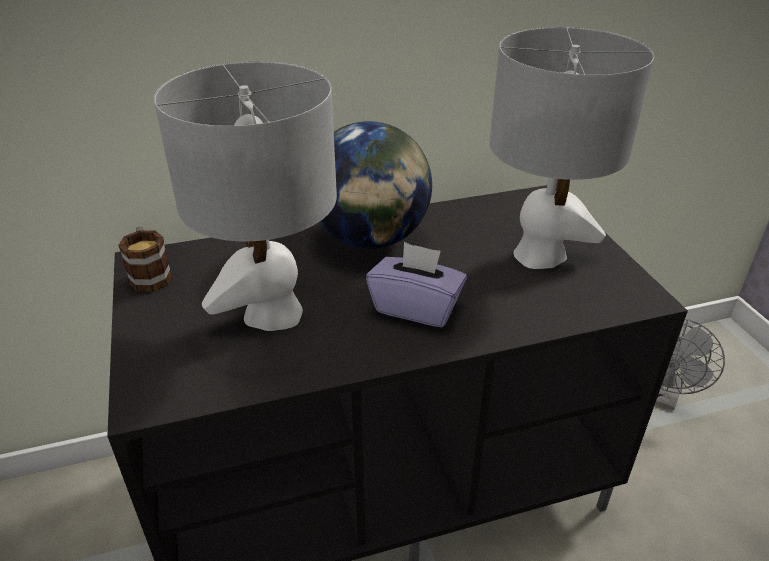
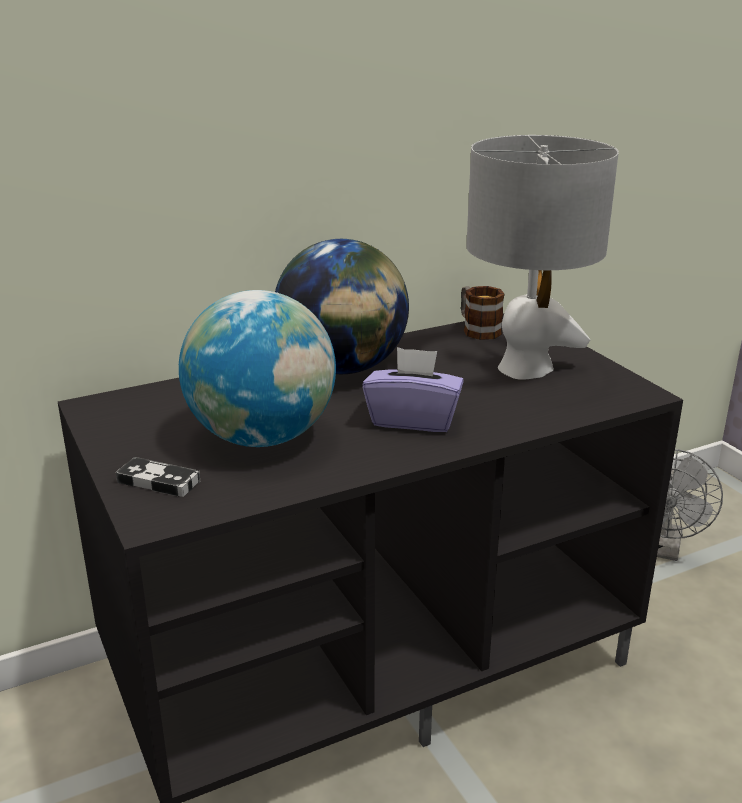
camera: 10 degrees left, 10 degrees down
(150, 274) = (108, 416): mug -> mug (477, 329)
(165, 356) = (158, 481): none -> game controller
(273, 314) = (262, 437): grey table lamp -> globe

